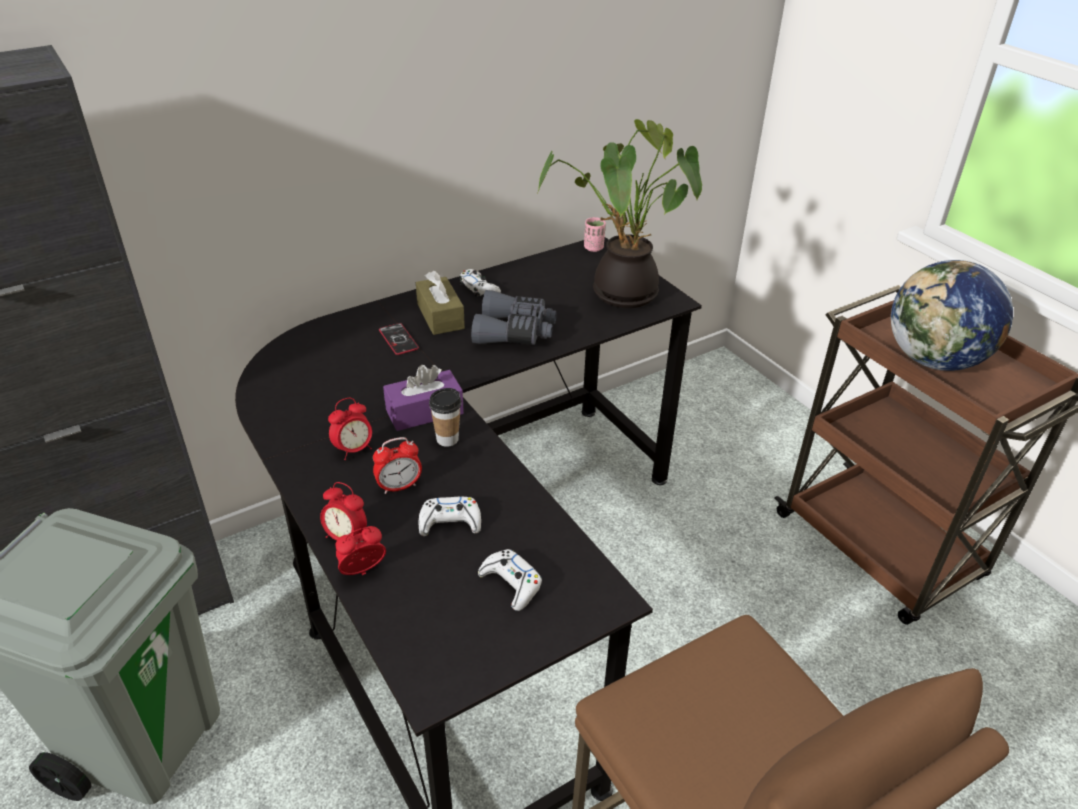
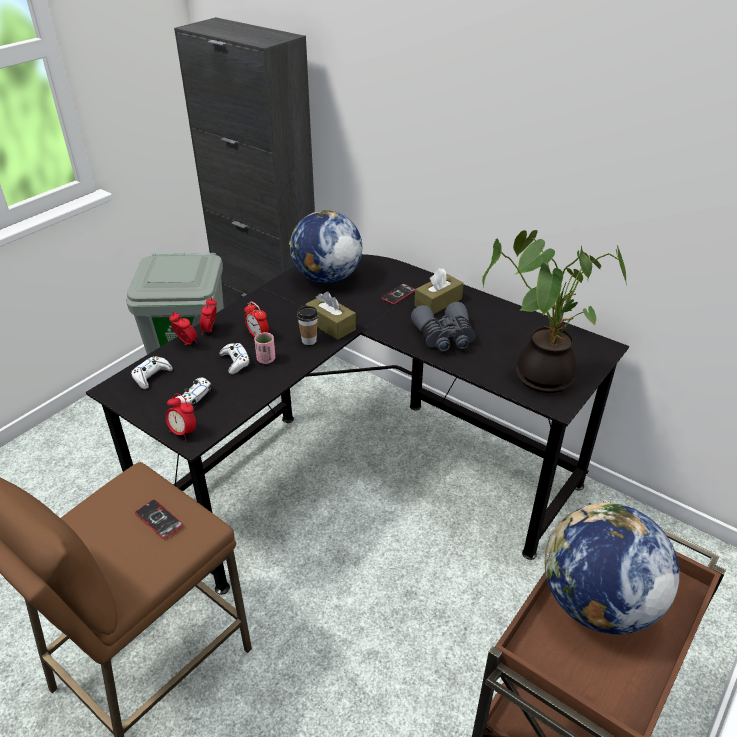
camera: 70 degrees right, 0 degrees up
(302, 388) = (326, 278): none -> globe
(354, 450) = (281, 311): alarm clock -> alarm clock (183, 432)
(424, 411) = (331, 325): purple tissue box -> brown tissue box
(479, 288) = (486, 308): white game controller -> white game controller (151, 376)
(593, 248) = (600, 346): pink cup -> pink cup (266, 359)
(724, 684) = (159, 519): none -> phone

